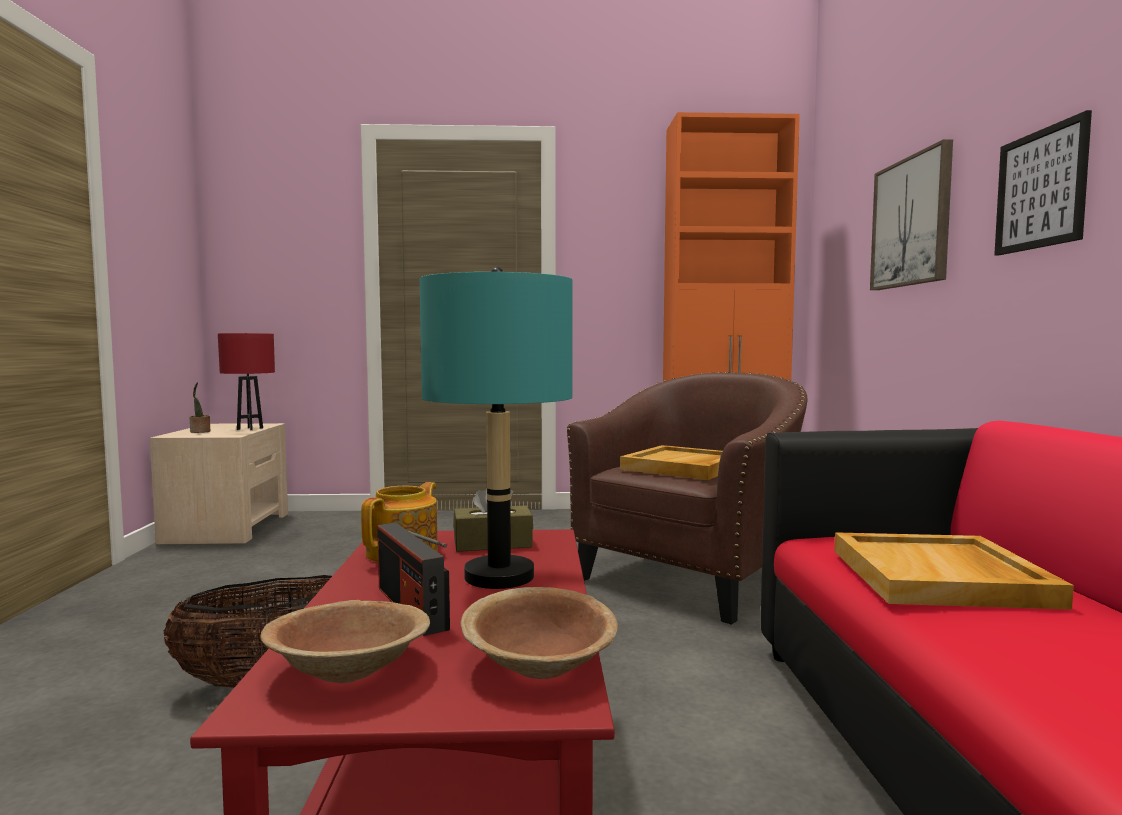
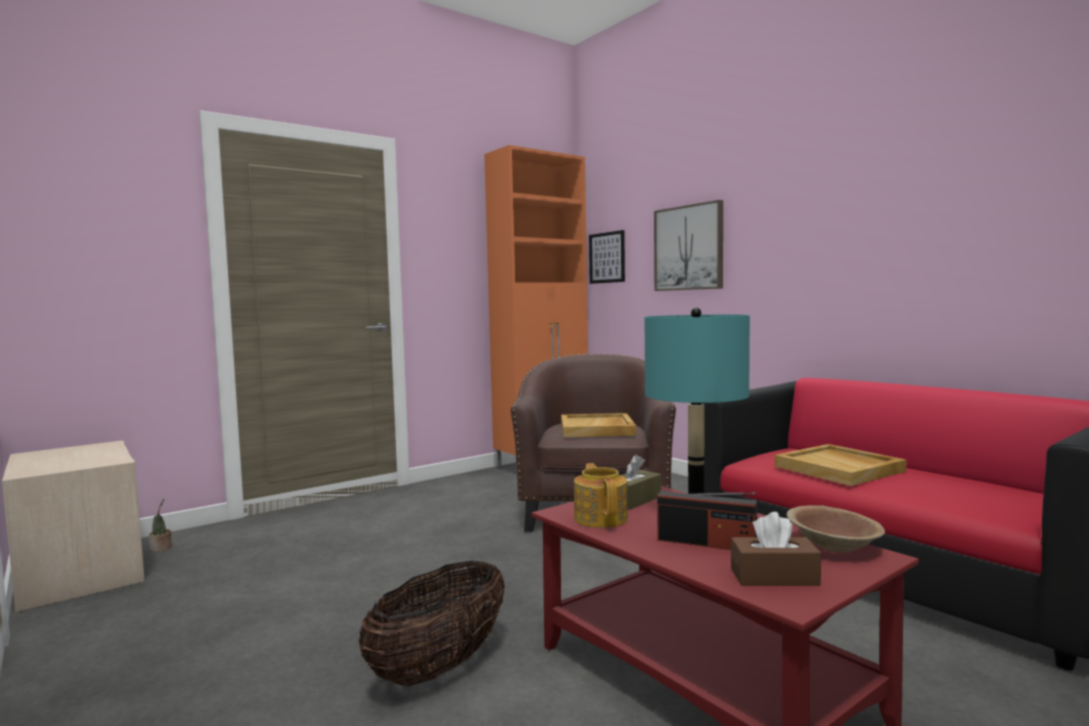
camera: 35 degrees left, 0 degrees up
(200, 432) = (50, 464): potted plant -> potted plant (161, 548)
(250, 429) = (107, 452): red table lamp -> none
(349, 670) = (774, 577): brown bowl -> brown tissue box
(1040, 189) = (795, 242): picture -> picture (607, 257)

